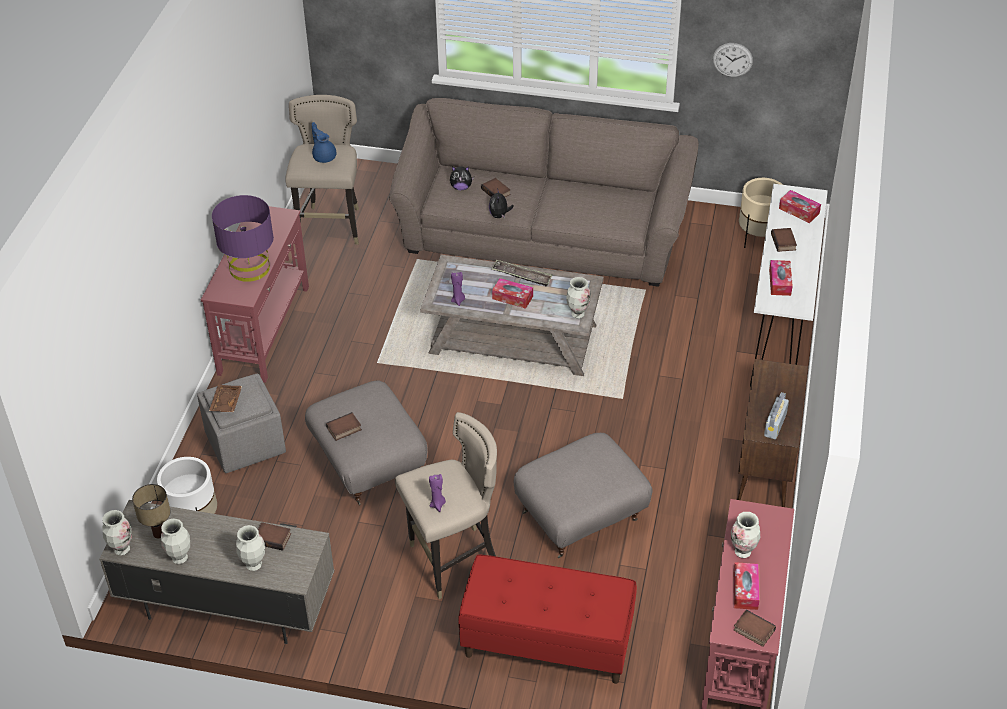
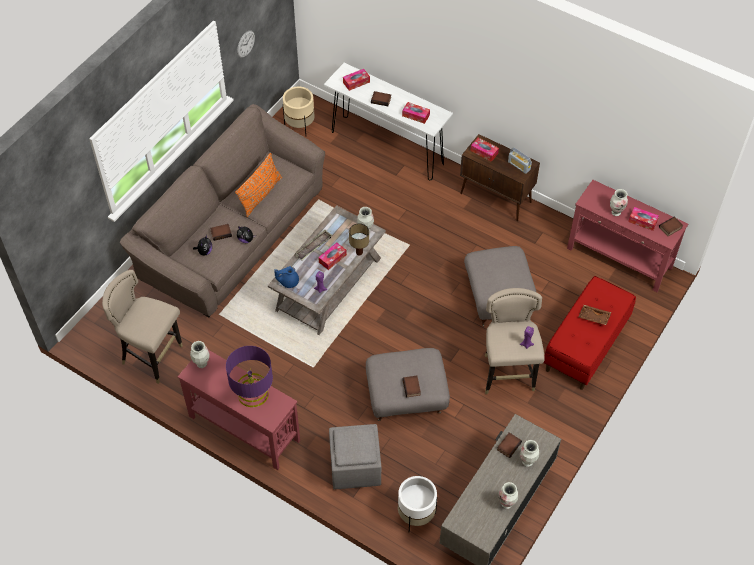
camera: 70 degrees left, 10 degrees up
(122, 549) = (486, 538): vase -> vase (202, 364)
(159, 534) = (480, 512): table lamp -> table lamp (359, 252)
(225, 402) = (356, 452): brown tray -> brown tray (593, 317)
(324, 156) = (145, 316): blue teapot -> blue teapot (288, 282)
(575, 206) = (261, 195): none -> orange pillow
(775, 381) = (484, 152): none -> tissue box

